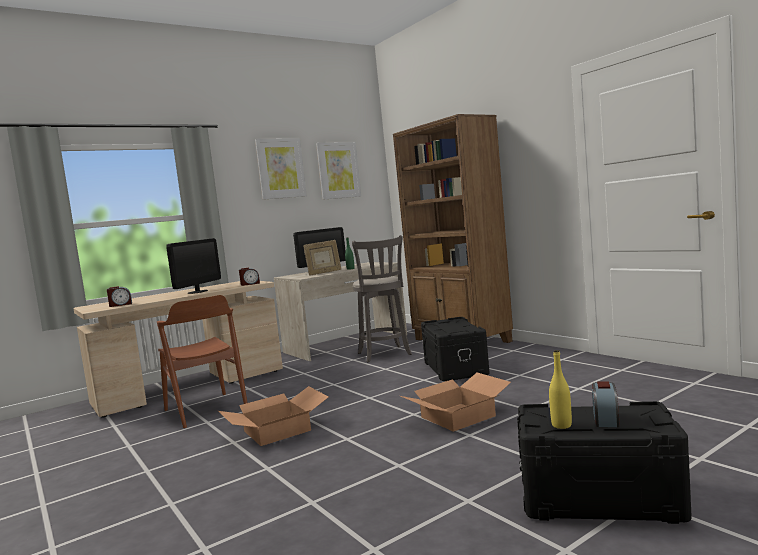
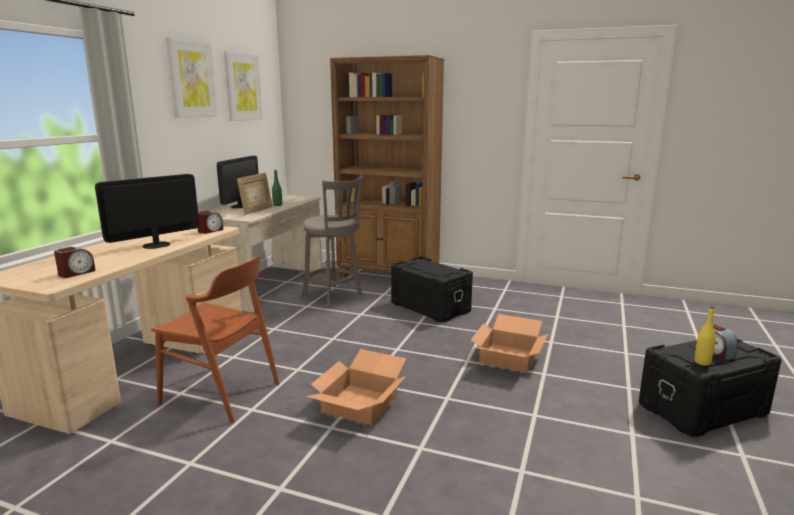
camera: 35 degrees left, 10 degrees up
(197, 292) = (156, 245): monitor -> monitor turned 120 degrees counterclockwise

